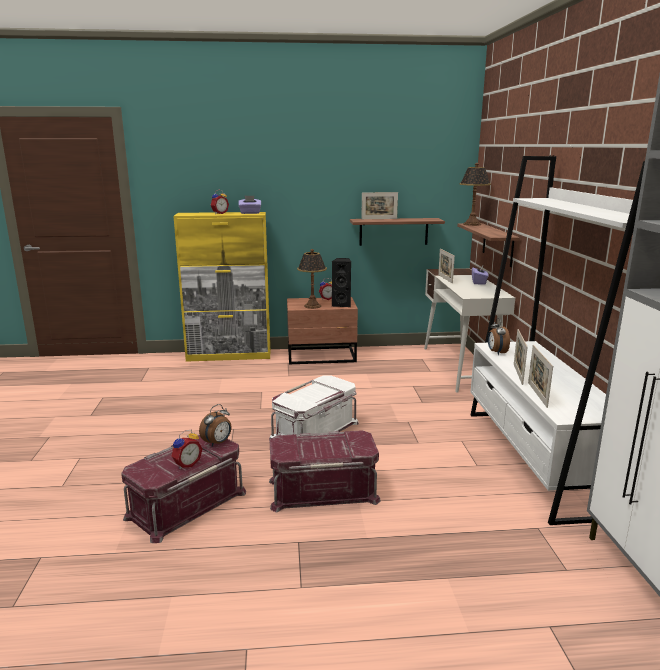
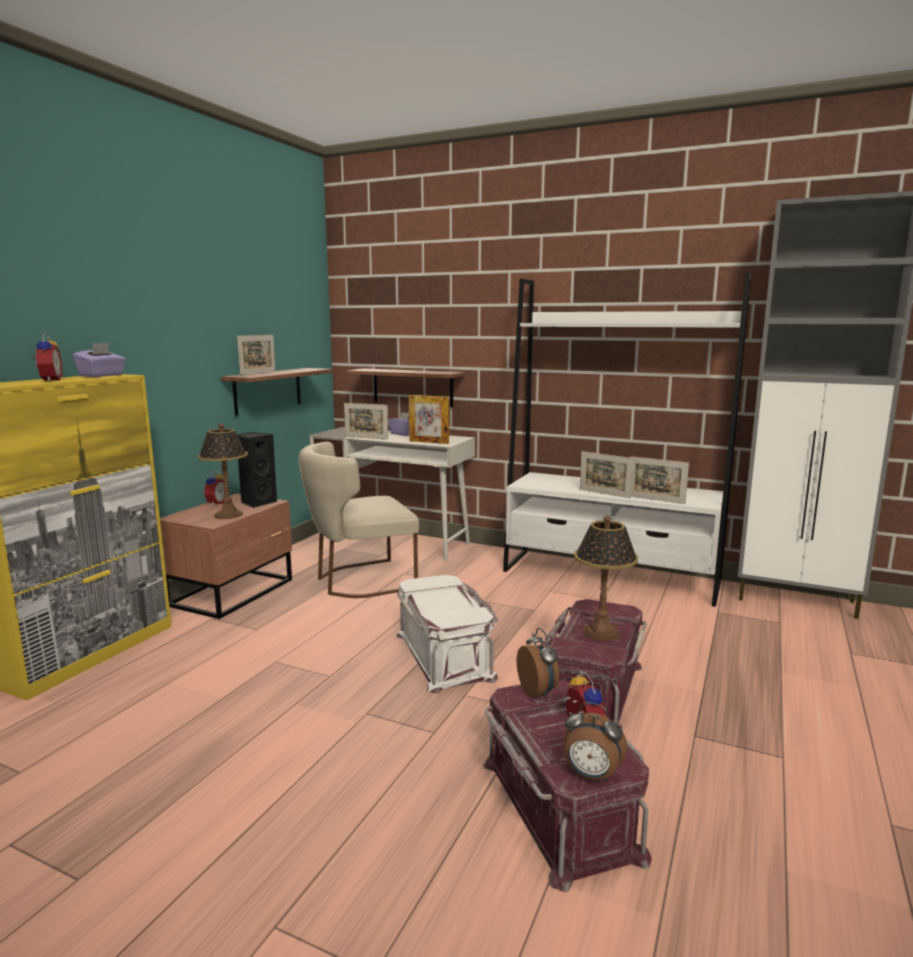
camera: 60 degrees left, 5 degrees down
(381, 378) = (359, 581): none -> beige chair
(466, 292) = (429, 442): none -> picture frame
(472, 224) = (365, 369): table lamp -> table lamp (601, 632)
(496, 352) = (543, 487): alarm clock -> alarm clock (591, 776)

